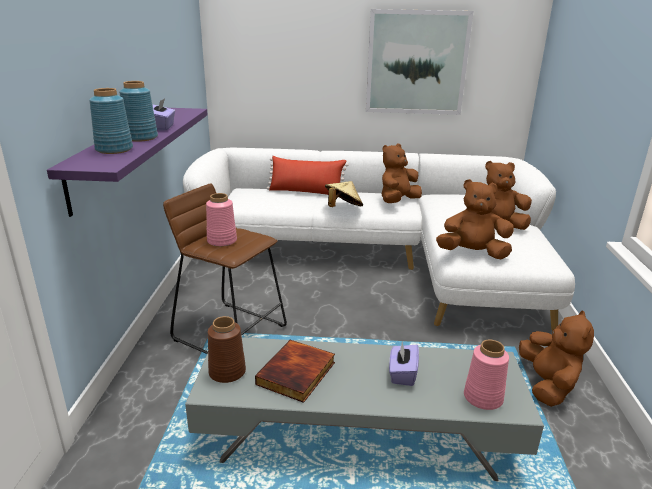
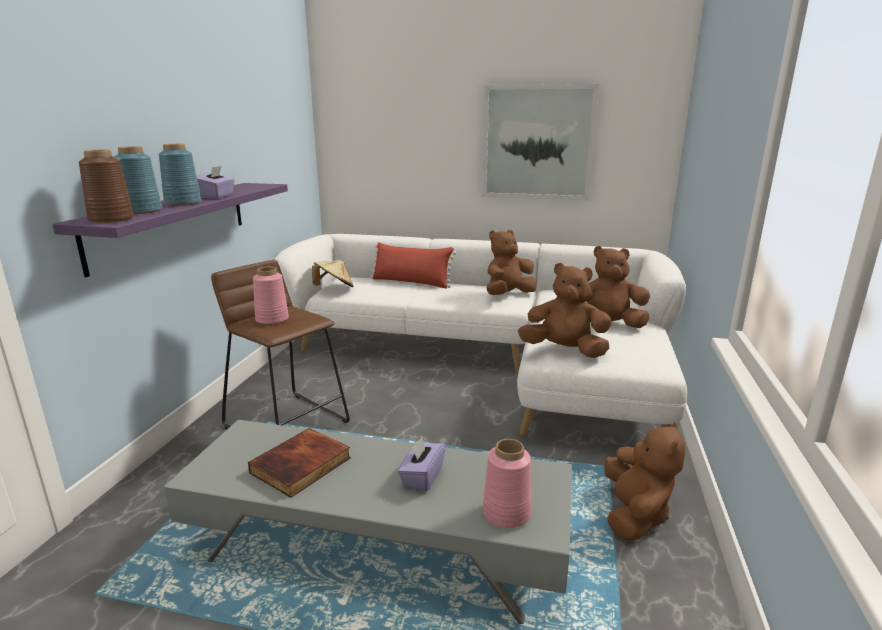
camera: 10 degrees right, 5 degrees down
(227, 372) = (227, 458): brown vase -> brown vase (111, 220)
(343, 208) = (441, 299): beige hat -> beige hat (334, 288)

